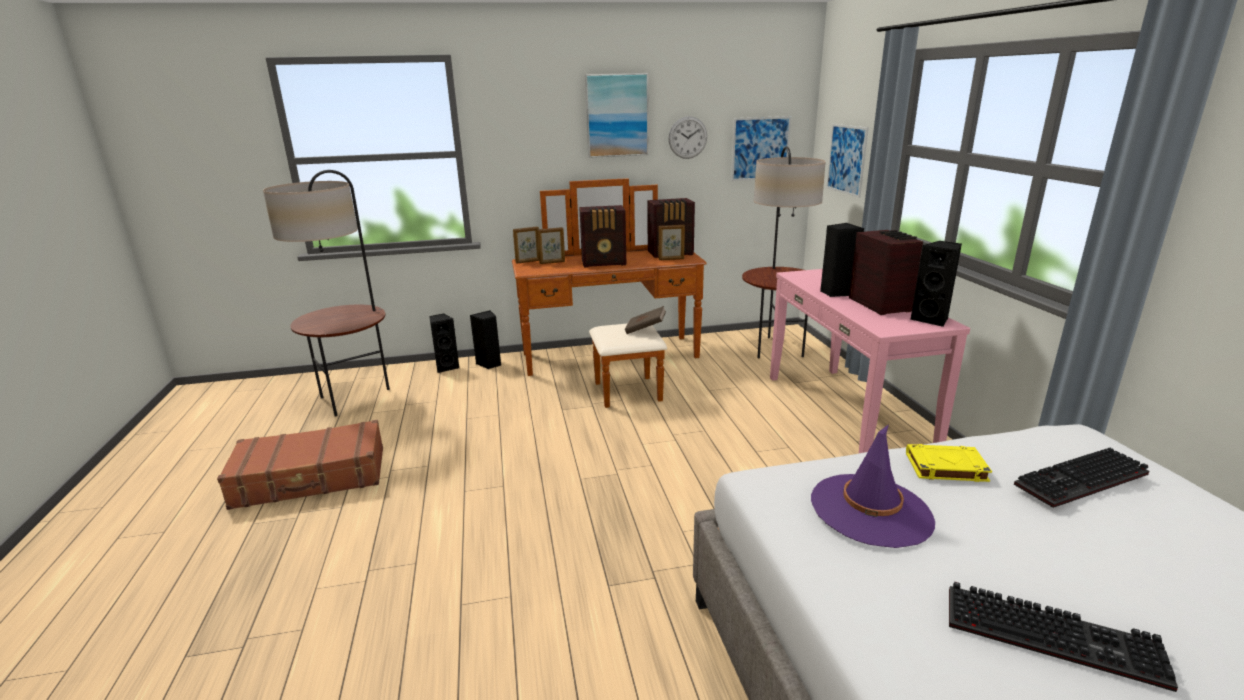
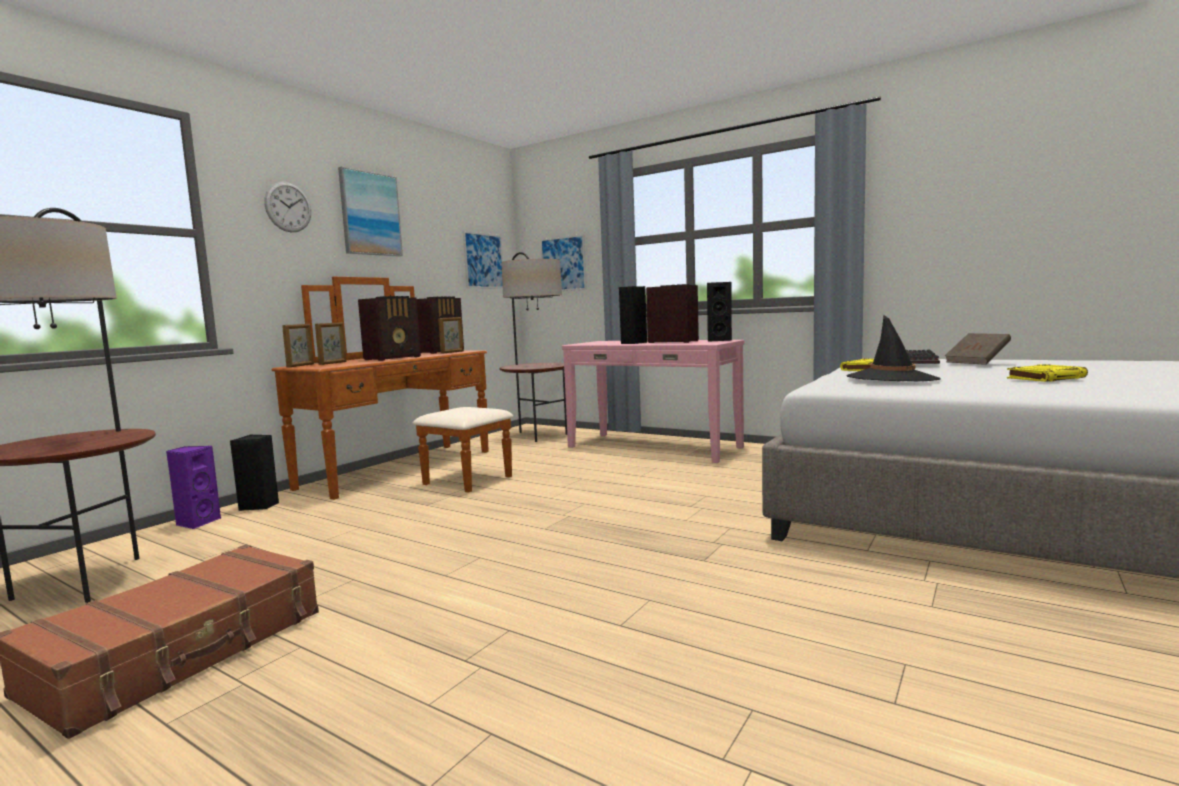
camera: 45 degrees left, 15 degrees down
(446, 367) = (197, 522): black speaker -> purple speaker
(645, 330) = (479, 407): brown book -> brown book (977, 362)
(687, 137) = (430, 244): wall clock -> wall clock (288, 207)
(871, 510) = (892, 379): purple hat -> black hat
(1055, 635) = (1046, 378): keyboard -> yellow book

